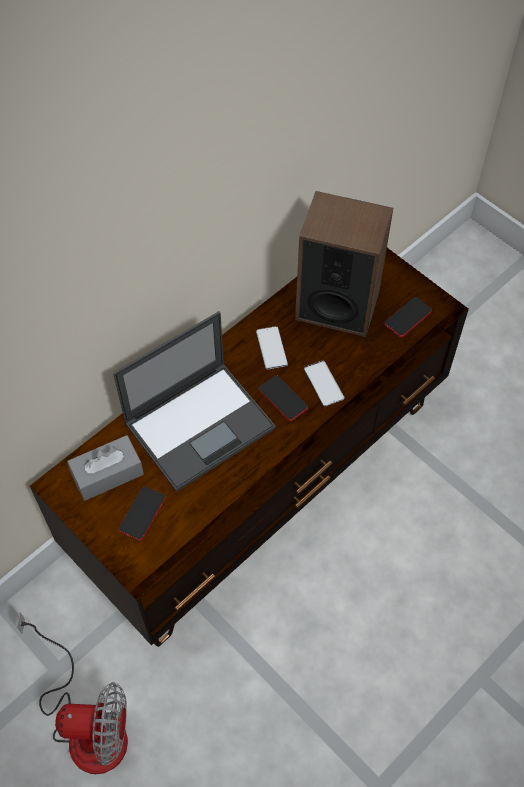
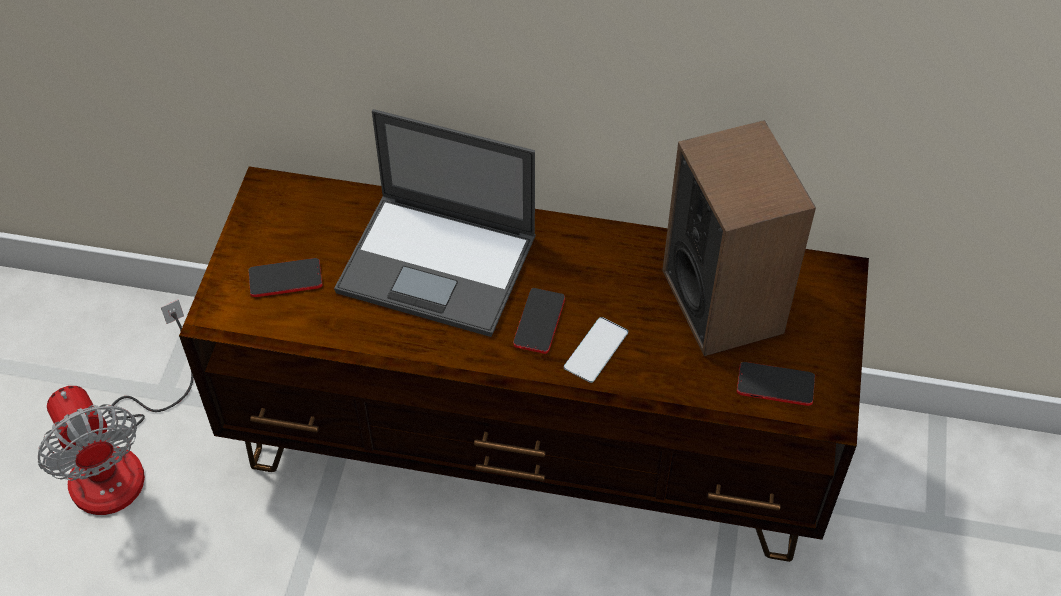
camera: 55 degrees right, 5 degrees down
(107, 474) = (311, 221): grey tissue box -> none
(271, 348) = (601, 271): phone -> none

